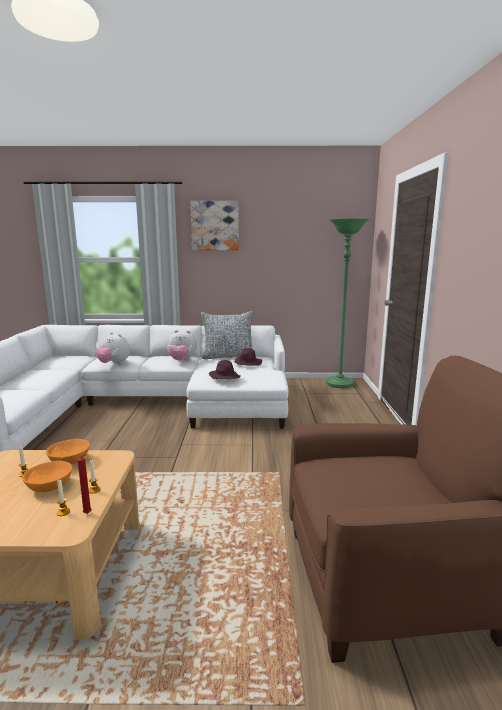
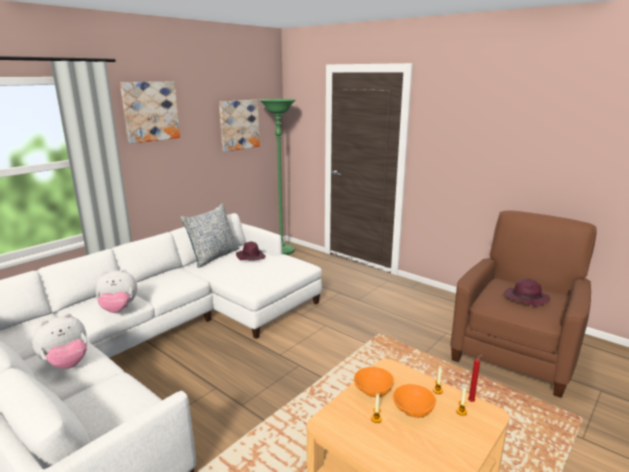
camera: 50 degrees left, 5 degrees up
(182, 360) = (183, 277): plush toy -> plush toy (66, 364)
(224, 377) = (265, 276): purple hat -> purple hat (525, 299)
(309, 245) = (239, 125): none -> picture

